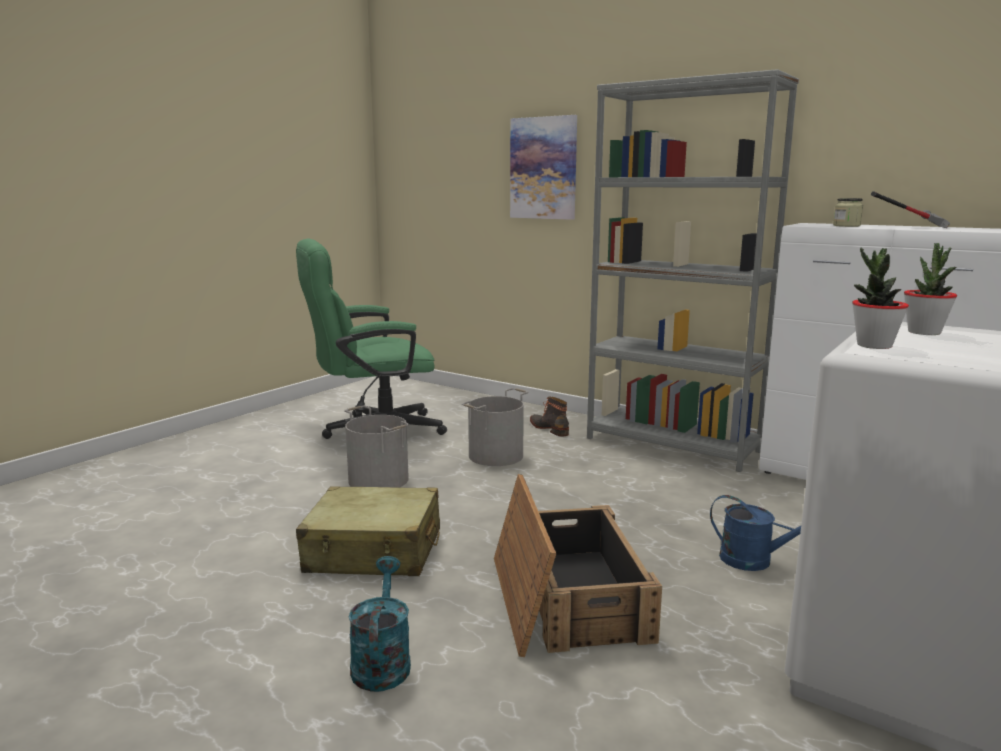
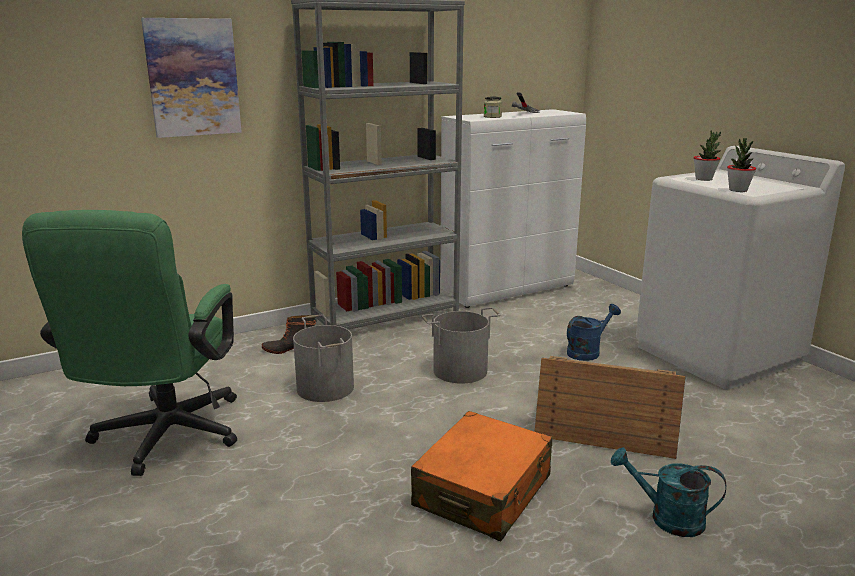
camera: 65 degrees left, 5 degrees up
(374, 551) = (483, 491): beige suitcase -> orange suitcase
(379, 479) = (316, 460): grey bucket -> grey bucket (460, 370)

